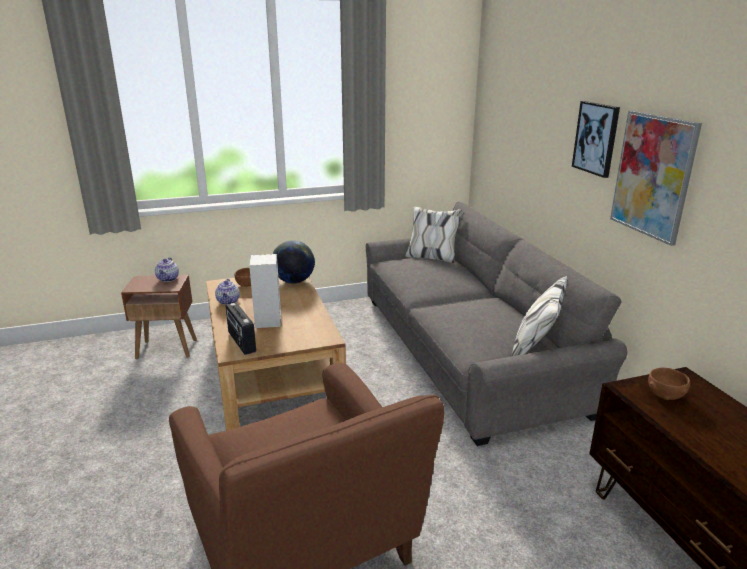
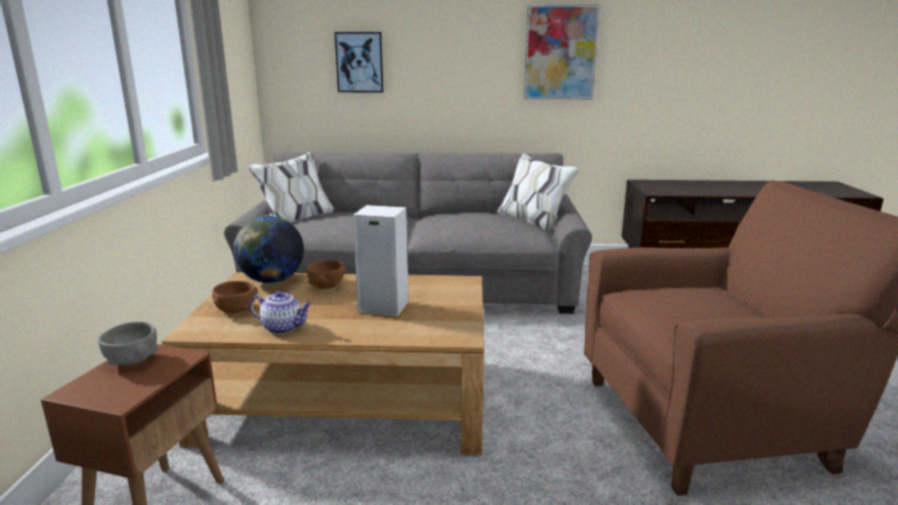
camera: 70 degrees left, 5 degrees down
(168, 279) = (132, 360): teapot -> grey bowl
(241, 342) = (434, 328): radio -> none
(596, 138) = (487, 35): picture -> picture (359, 62)
(665, 395) = (664, 188): brown bowl -> brown bowl (326, 286)

